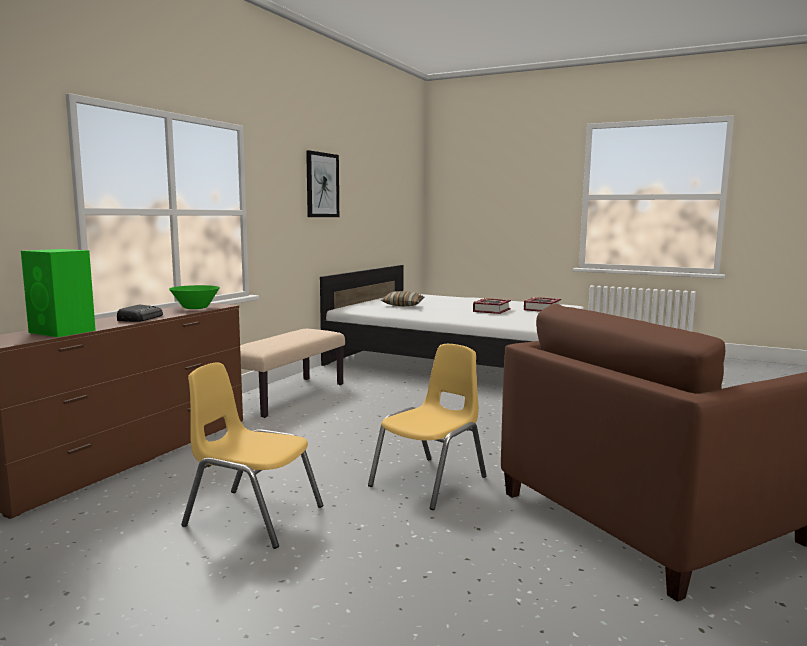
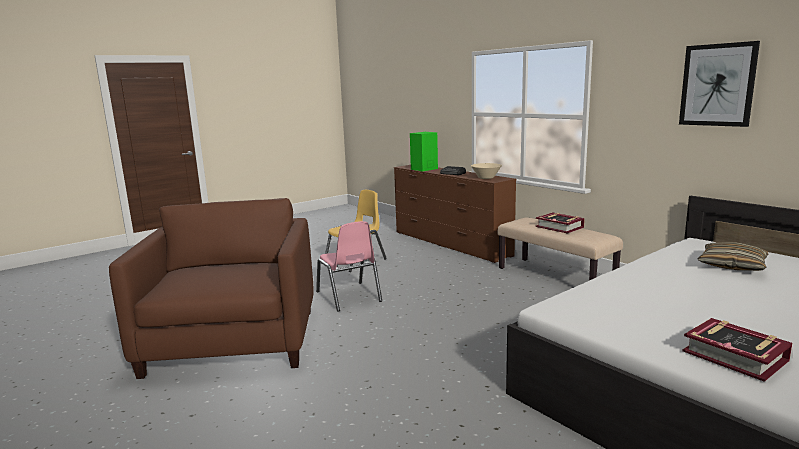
camera: 115 degrees right, 5 degrees up
(195, 308) = (486, 178): green bowl -> beige bowl
(430, 482) = (349, 296): yellow chair -> pink chair
(491, 310) = (696, 309): book -> book (559, 227)

